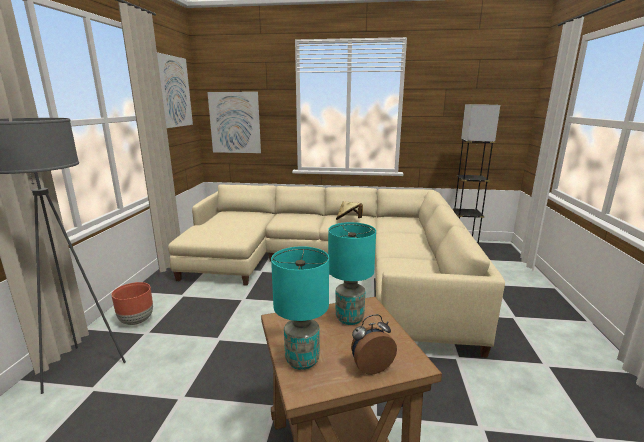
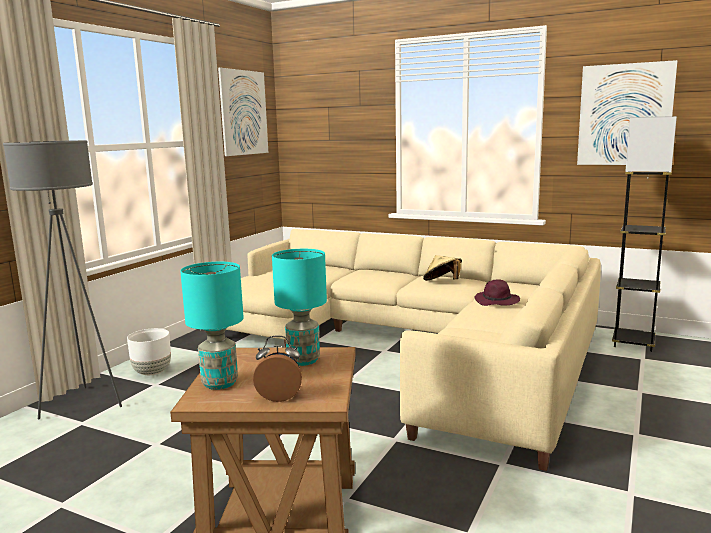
camera: 20 degrees right, 5 degrees down
(136, 321) = (152, 372): brown planter -> white planter
(235, 123) = (320, 150): picture -> picture (624, 115)
(398, 233) = (497, 302): none -> purple hat

